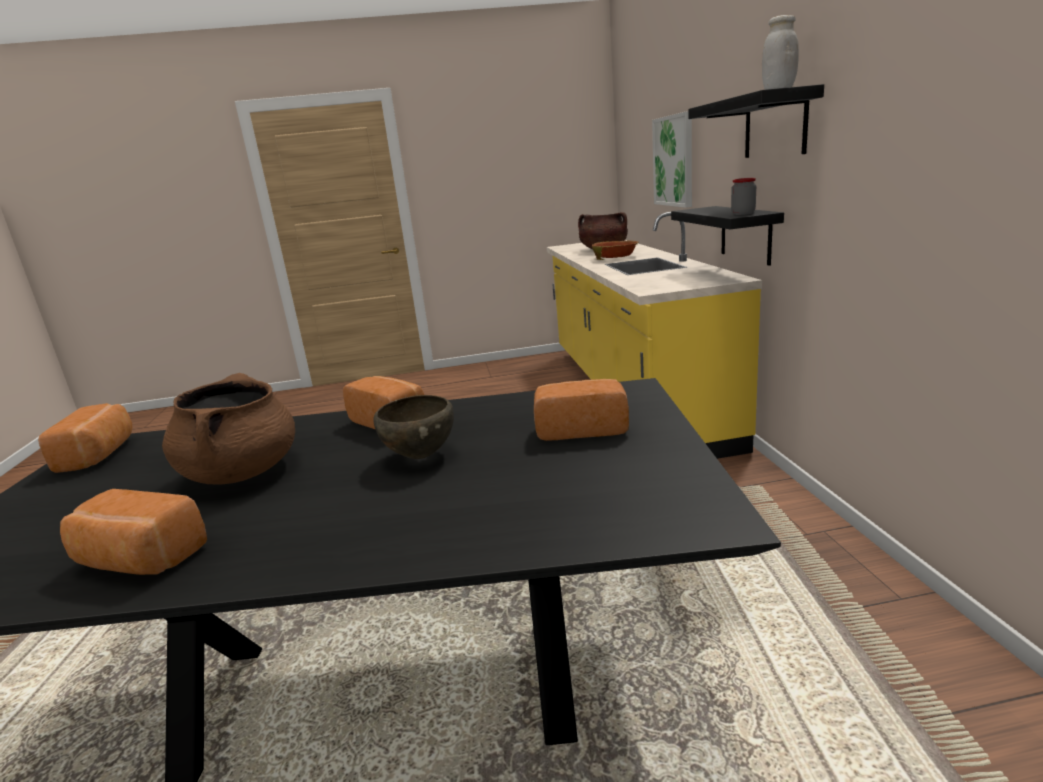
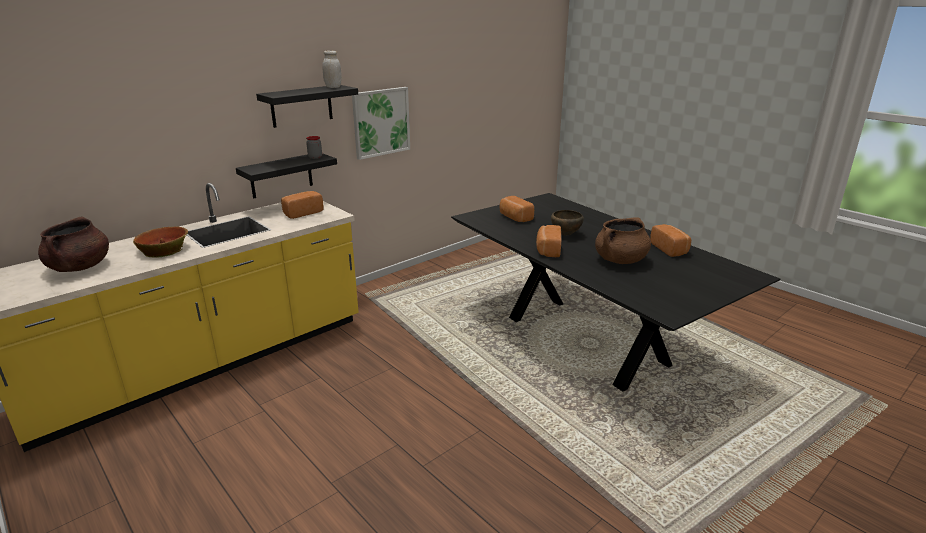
camera: 125 degrees left, 5 degrees up
(100, 454) = (669, 306): bread -> bread (302, 213)
(674, 161) = (140, 146): picture -> picture (381, 122)

